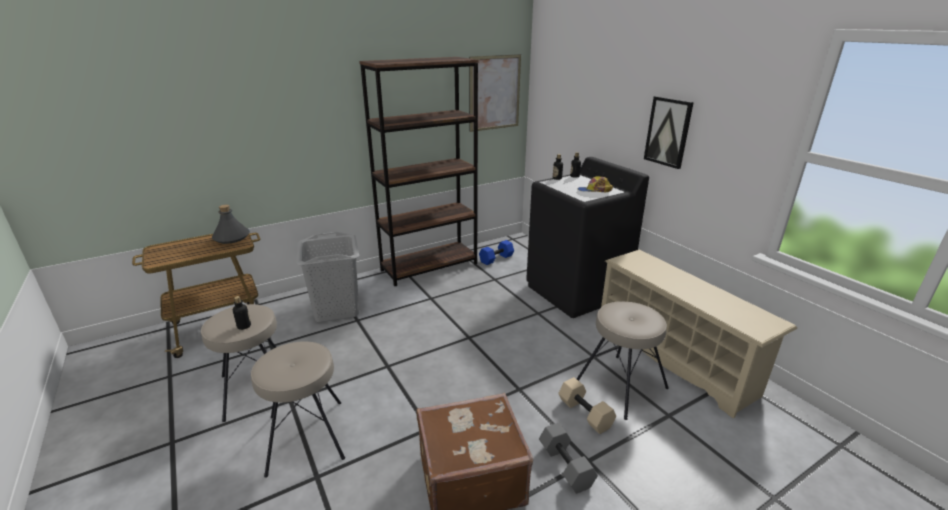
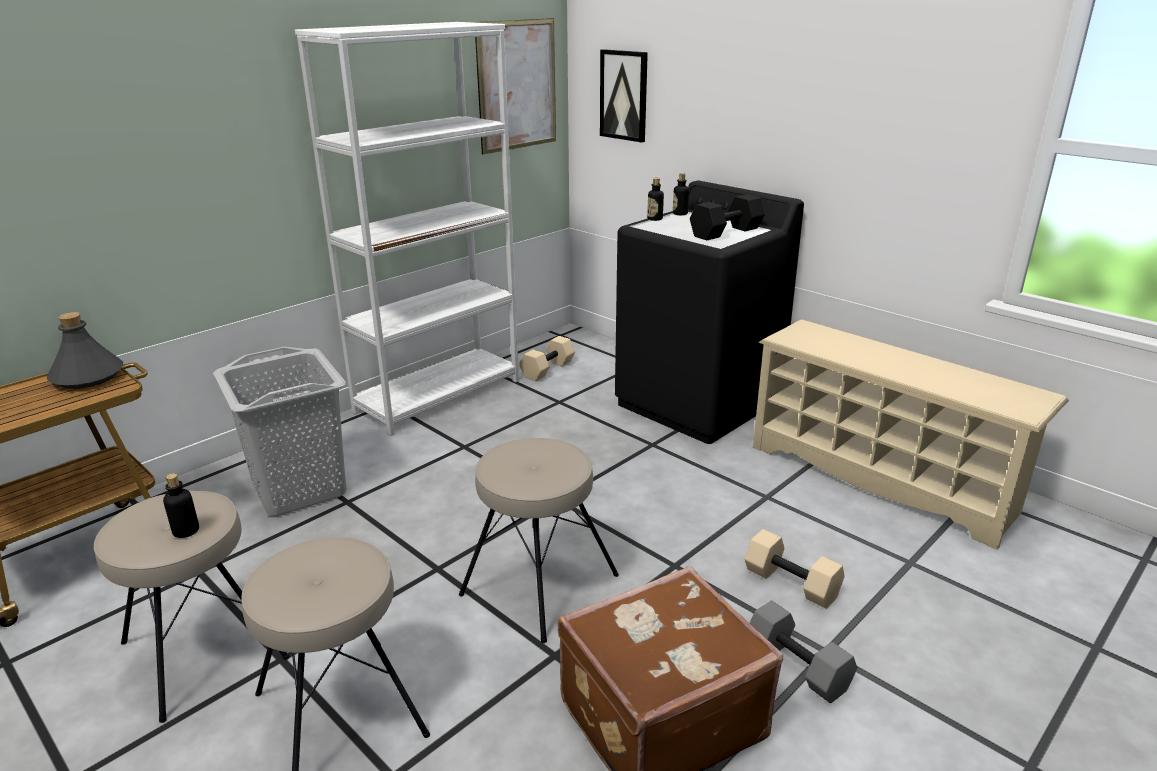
camera: 15 degrees left, 0 degrees up
(429, 267) = (439, 396): brown bookcase -> white bookcase
(496, 259) = (548, 370): blue dumbbell -> beige dumbbell
(594, 191) = (726, 233): cap -> black dumbbell
(620, 385) = (823, 531): beige stool -> beige stool (538, 584)
(668, 132) = (830, 128): picture -> picture (624, 95)

